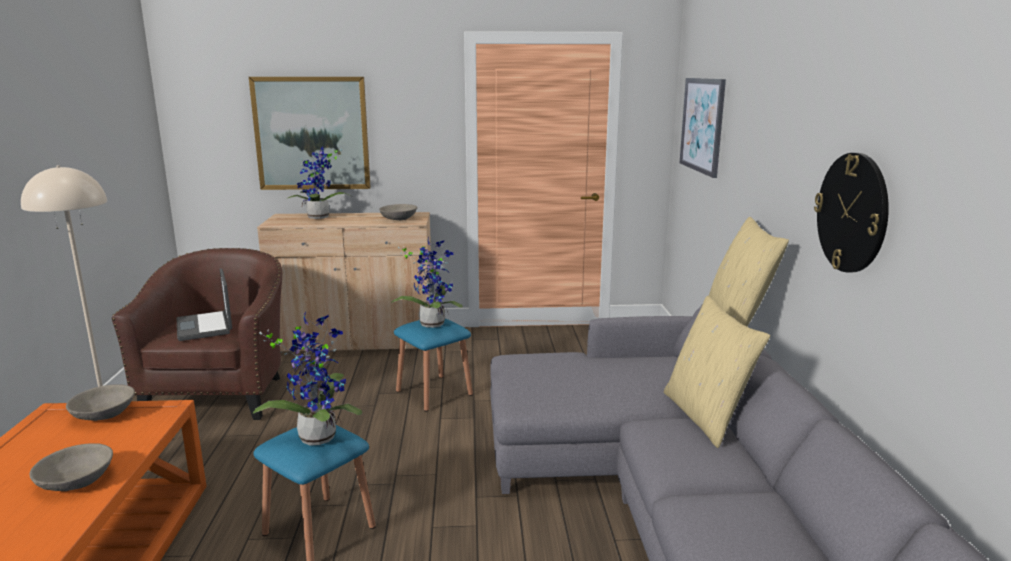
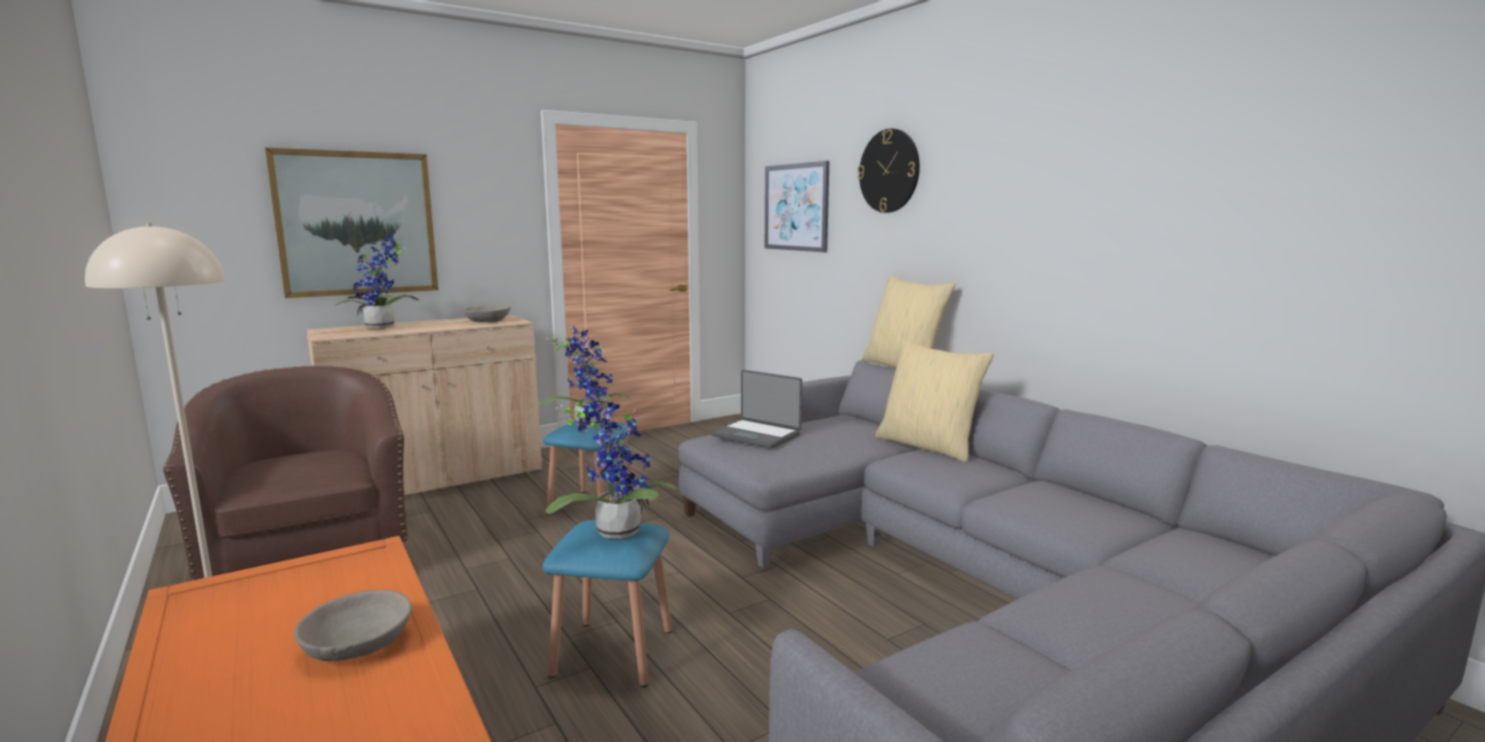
camera: 30 degrees left, 5 degrees down
(104, 413) = (282, 576): grey bowl -> none
(206, 327) = (297, 469): laptop -> laptop (757, 435)
(852, 213) = (1028, 246): wall clock -> wall clock (889, 171)

